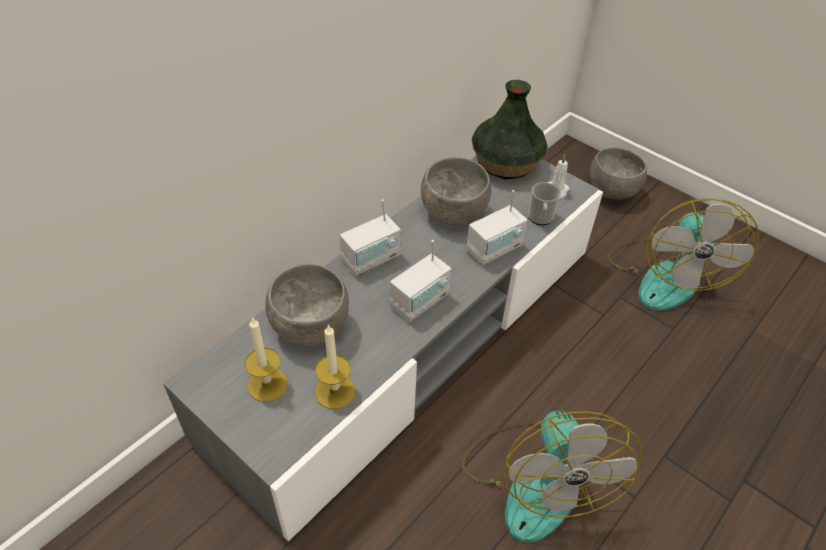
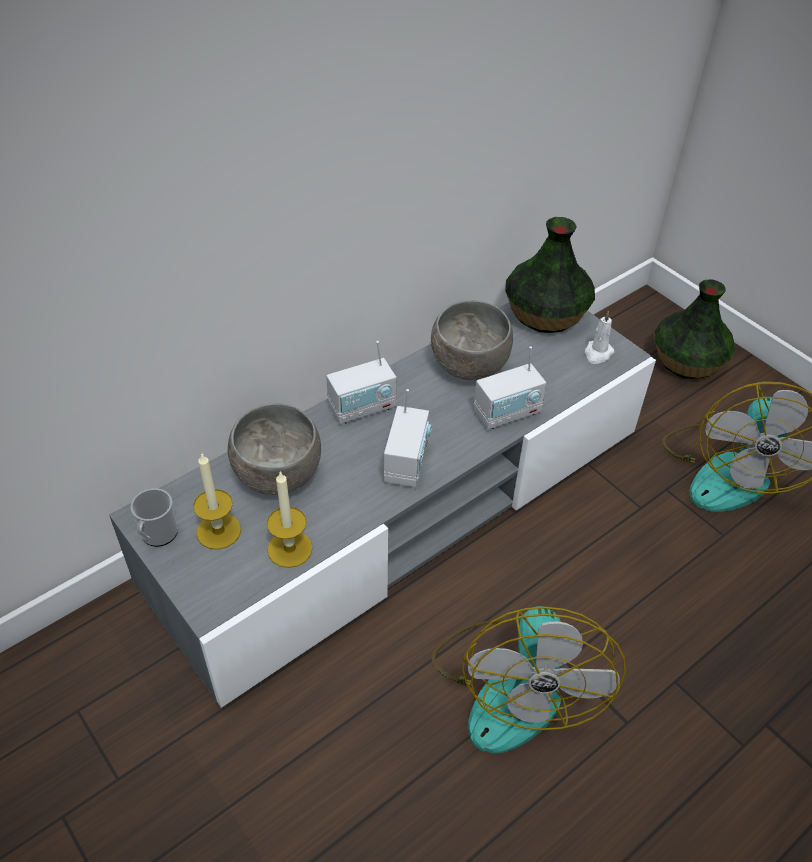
camera: 10 degrees right, 0 degrees up
(420, 302) = (407, 462): radio -> radio turned 45 degrees counterclockwise
(540, 219) = (570, 383): mug -> mug (157, 536)
(612, 192) = (688, 361): grey bowl -> vase

